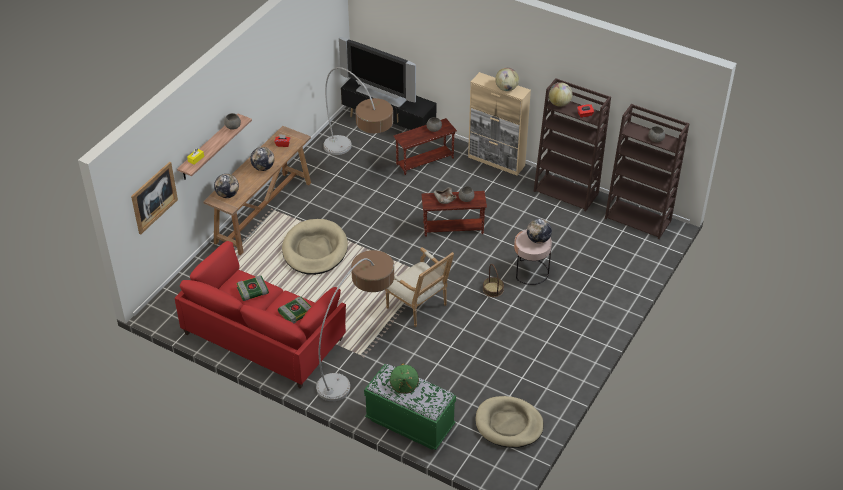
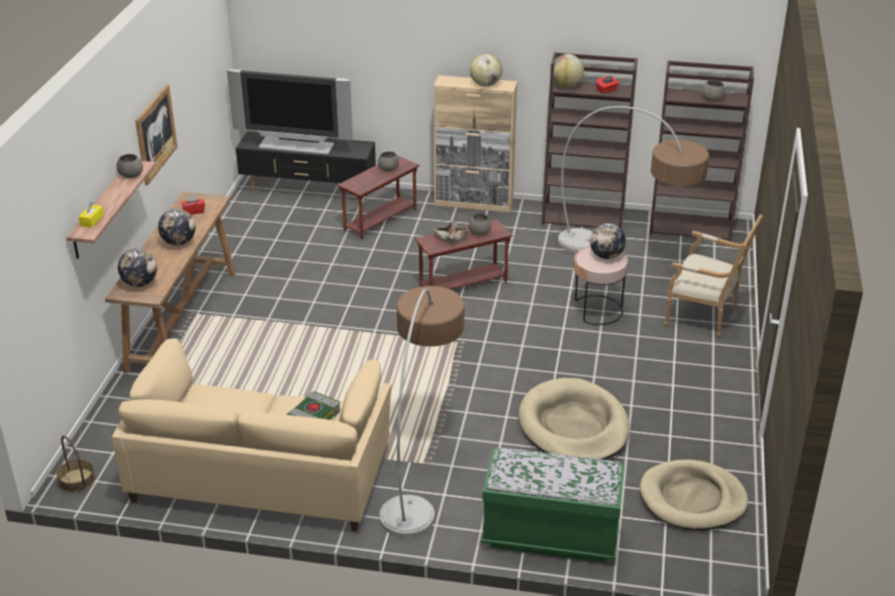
camera: 20 degrees left, 10 degrees down
(154, 197) = (41, 283): picture -> picture (155, 134)
(252, 292) = (231, 405): book -> none
(264, 335) = (261, 473): red sofa -> beige sofa
(315, 250) = (282, 348): beige dog bed -> beige dog bed (573, 426)
(360, 166) = (294, 241): floor lamp -> floor lamp (629, 258)
(404, 385) = (542, 468): green hat -> none
(419, 307) = (474, 384): armchair -> armchair (705, 316)
(493, 289) = (561, 340): basket -> basket (77, 480)

